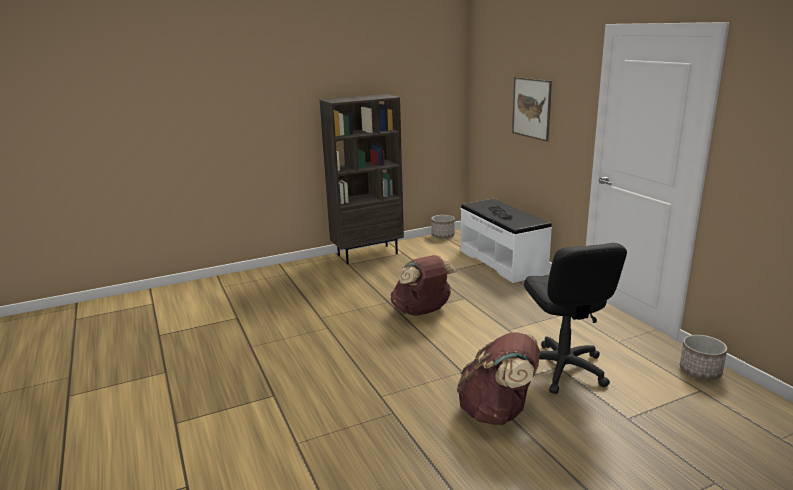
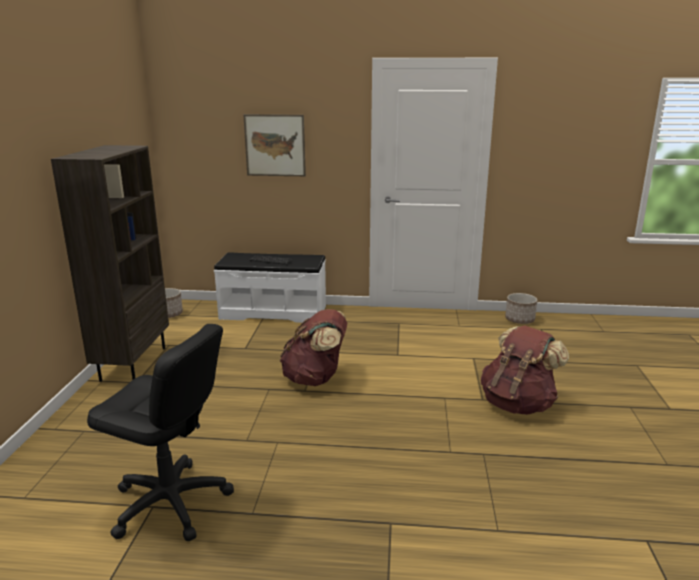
camera: 60 degrees left, 0 degrees up
(562, 369) = (478, 358): black office chair -> black office chair (170, 503)

